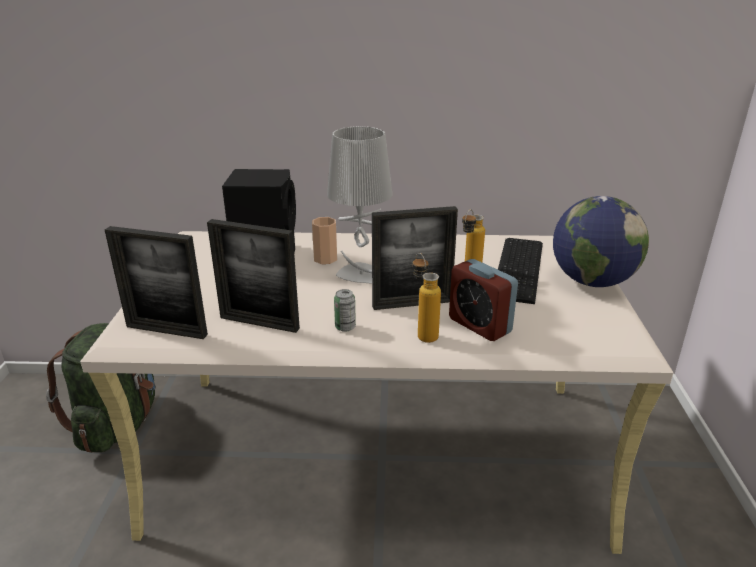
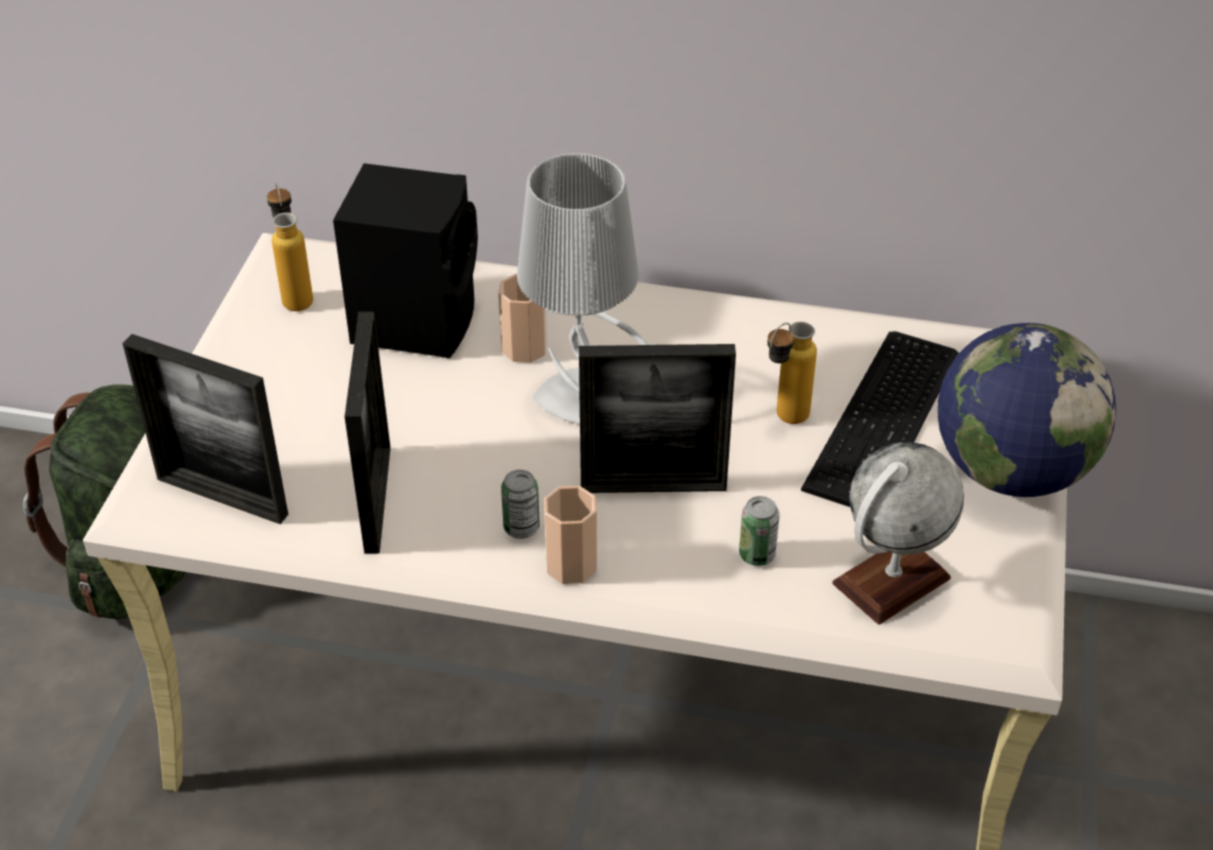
camera: 10 degrees right, 15 degrees up
(259, 323) = (377, 499): picture frame -> picture frame turned 120 degrees counterclockwise
(378, 340) = (571, 565): none -> cup
(423, 333) = (652, 560): bottle -> bottle (295, 295)
(479, 325) = (757, 555): alarm clock -> can
(556, 329) = (891, 581): none -> globe

